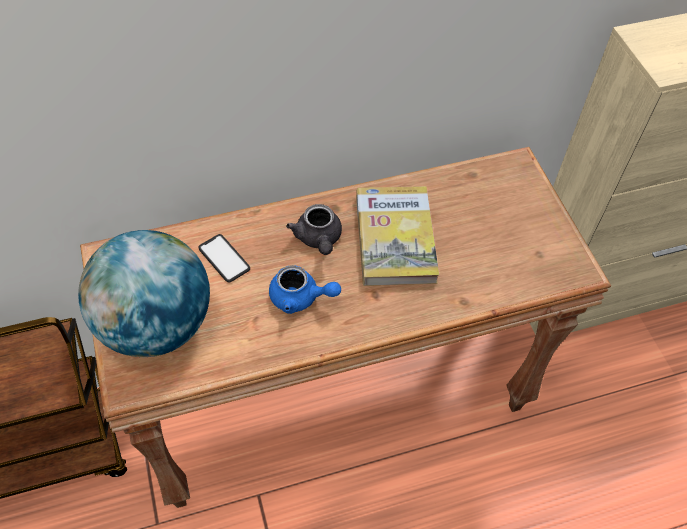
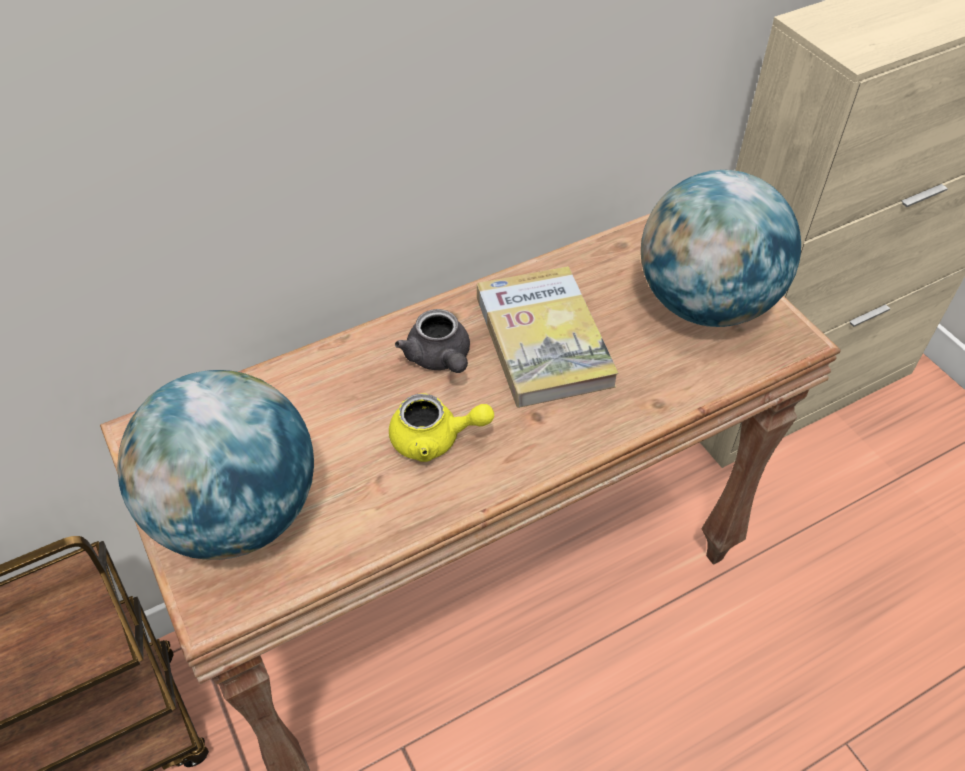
camera: 10 degrees left, 5 degrees down
(224, 258) = (314, 407): phone -> none
(300, 298) = (435, 439): blue teapot -> yellow teapot
(520, 231) = (704, 303): none -> globe

